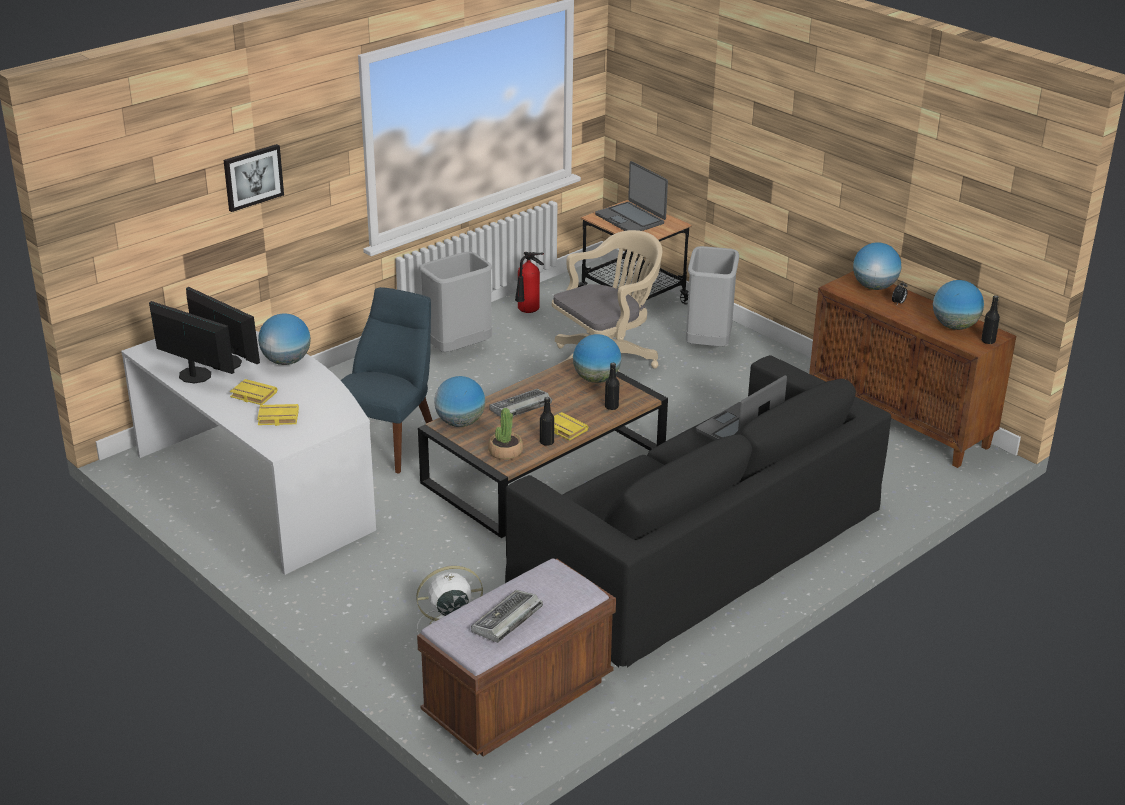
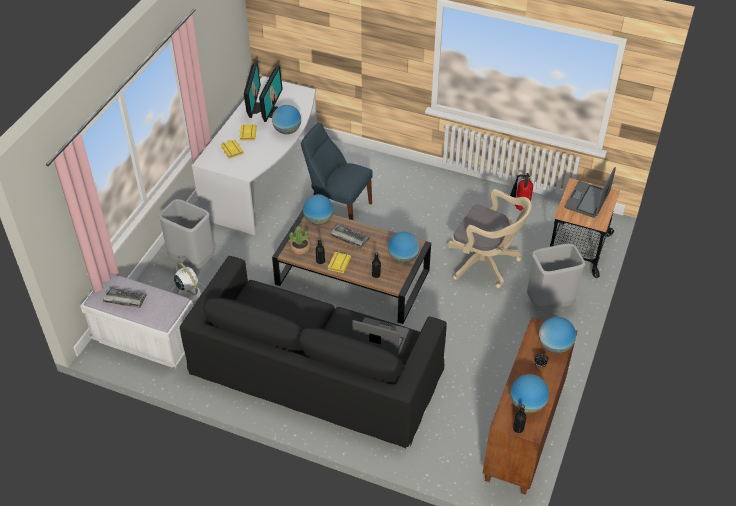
camera: 65 degrees right, 15 degrees up
(253, 177) = (356, 31): picture -> none
(389, 441) = (337, 207): blue chair -> blue chair turned 150 degrees counterclockwise
(458, 349) = (452, 195): grey trash can -> grey trash can (192, 260)
(518, 699) = (145, 340): brown bench -> white bench

